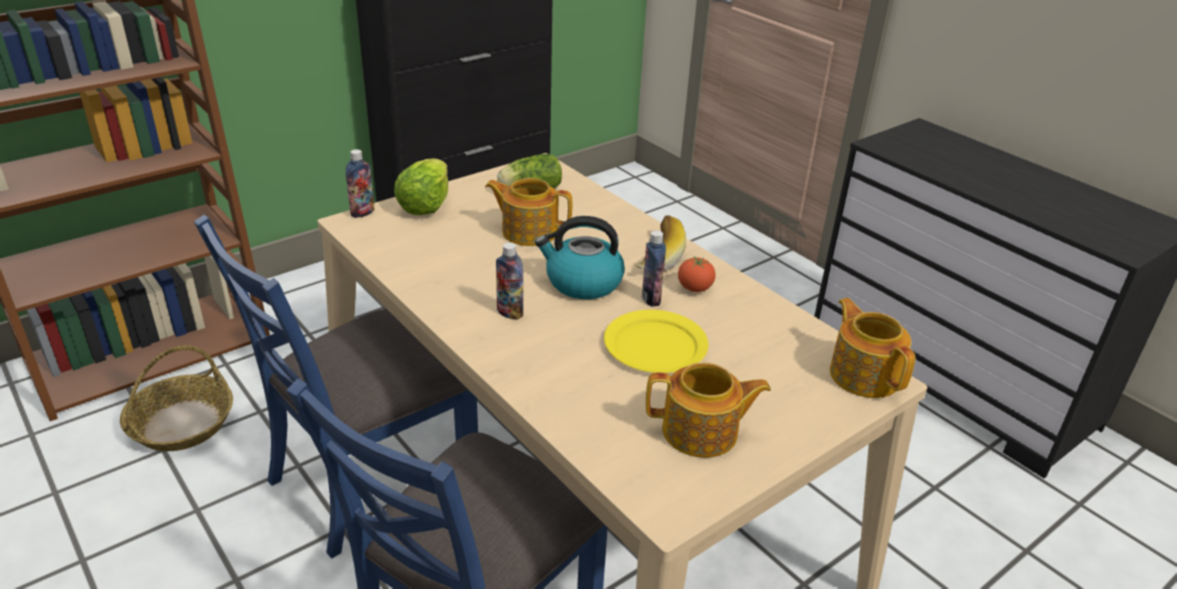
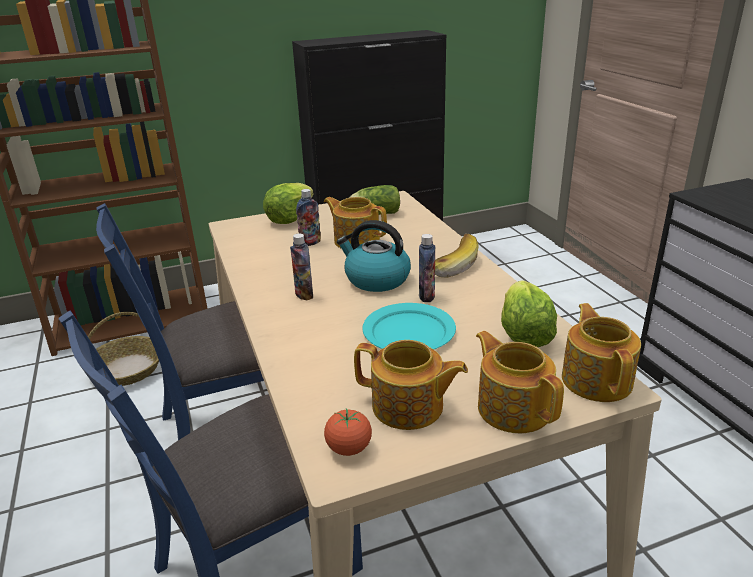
camera: 20 degrees right, 5 degrees down
(362, 212) = (242, 220): bottle -> bottle (310, 242)
(654, 346) = (408, 332): yellow plate -> turquoise plate
(694, 289) = (469, 292): tomato -> tomato (349, 448)
(774, 333) = (524, 334): none -> lettuce
(801, 416) = (513, 407): none -> teapot

